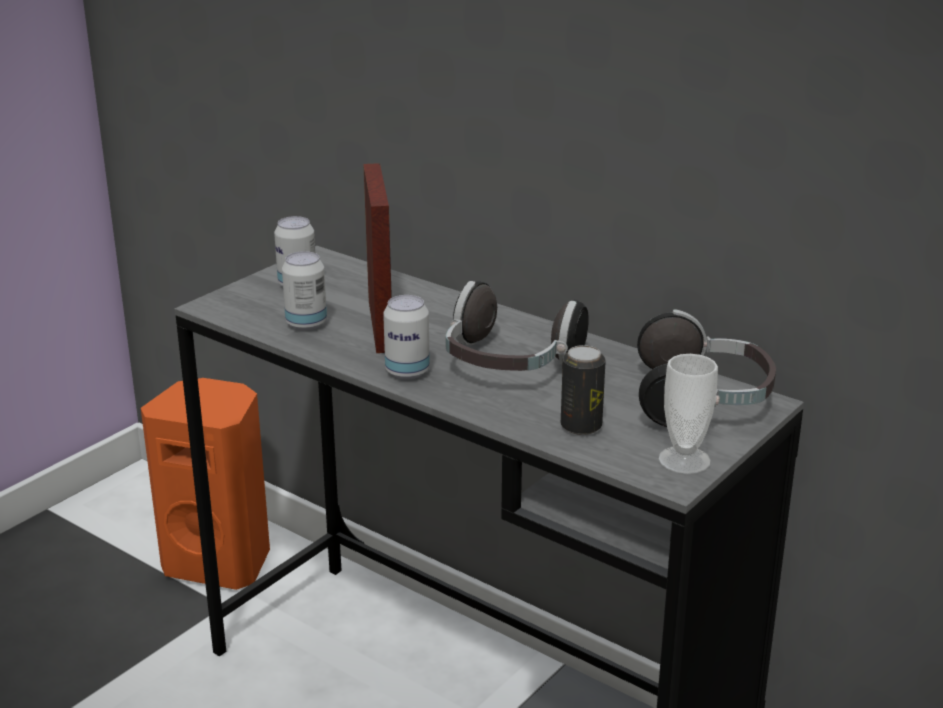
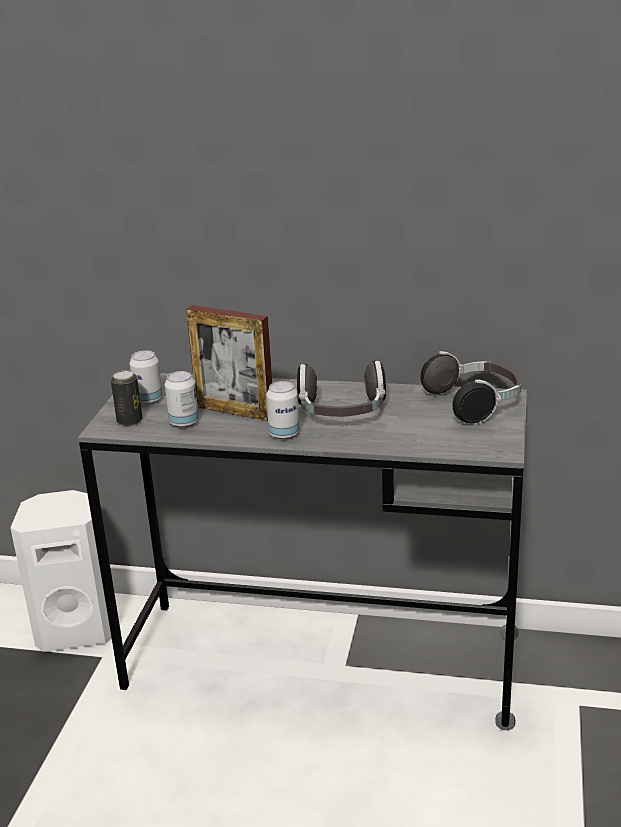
camera: 25 degrees left, 0 degrees up
(220, 562) = (76, 629): orange speaker -> white speaker
(380, 326) = (235, 411): picture frame -> picture frame turned 150 degrees clockwise
(581, 426) = (422, 436): can -> can (129, 421)
(684, 460) = (498, 439): cup -> none

